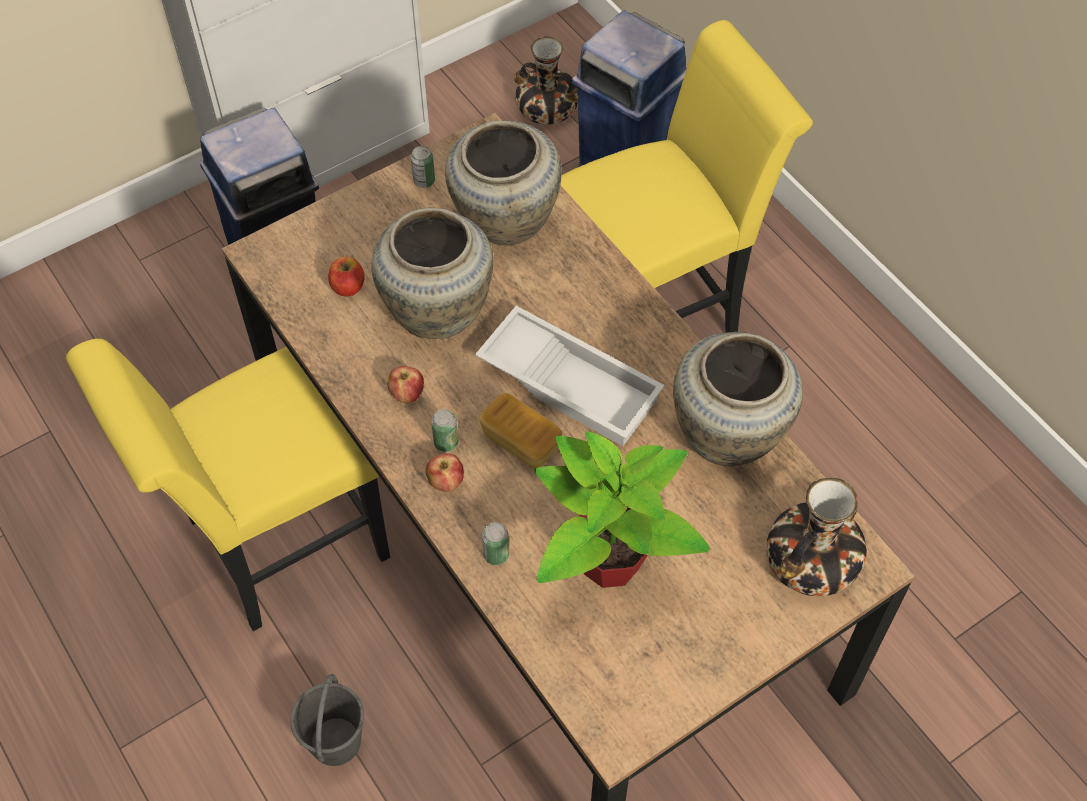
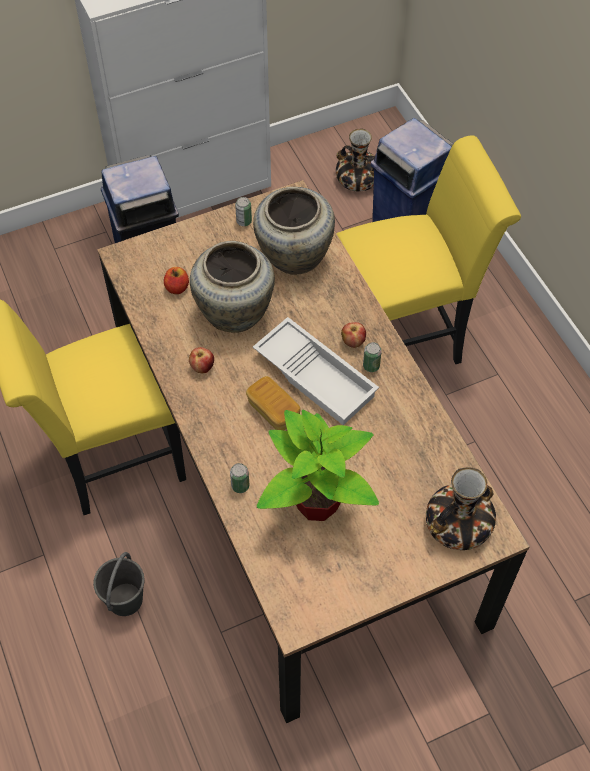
camera: 10 degrees right, 0 degrees up
(446, 442) = (222, 404): can -> can (371, 366)
(446, 482) = (216, 431): apple -> apple (353, 342)
(730, 435) = (419, 428): beige vase -> none

